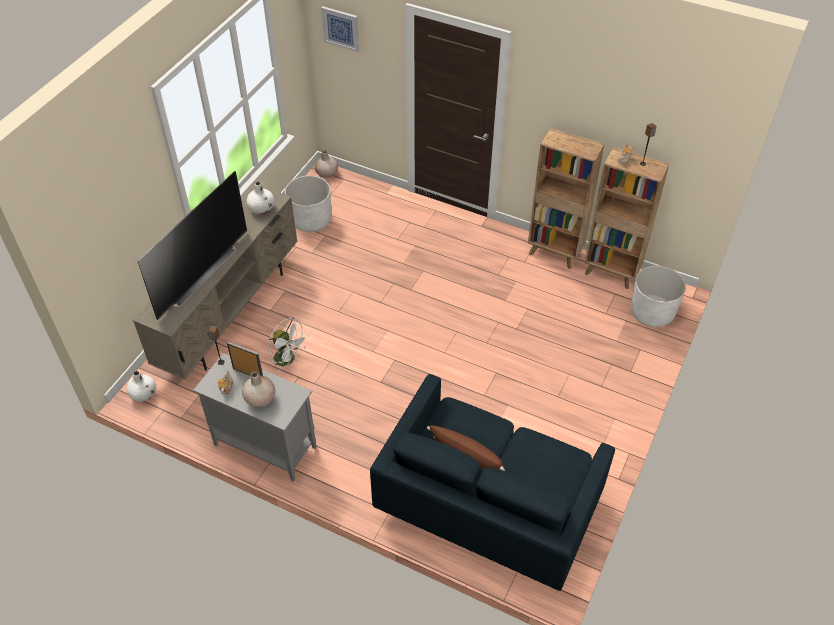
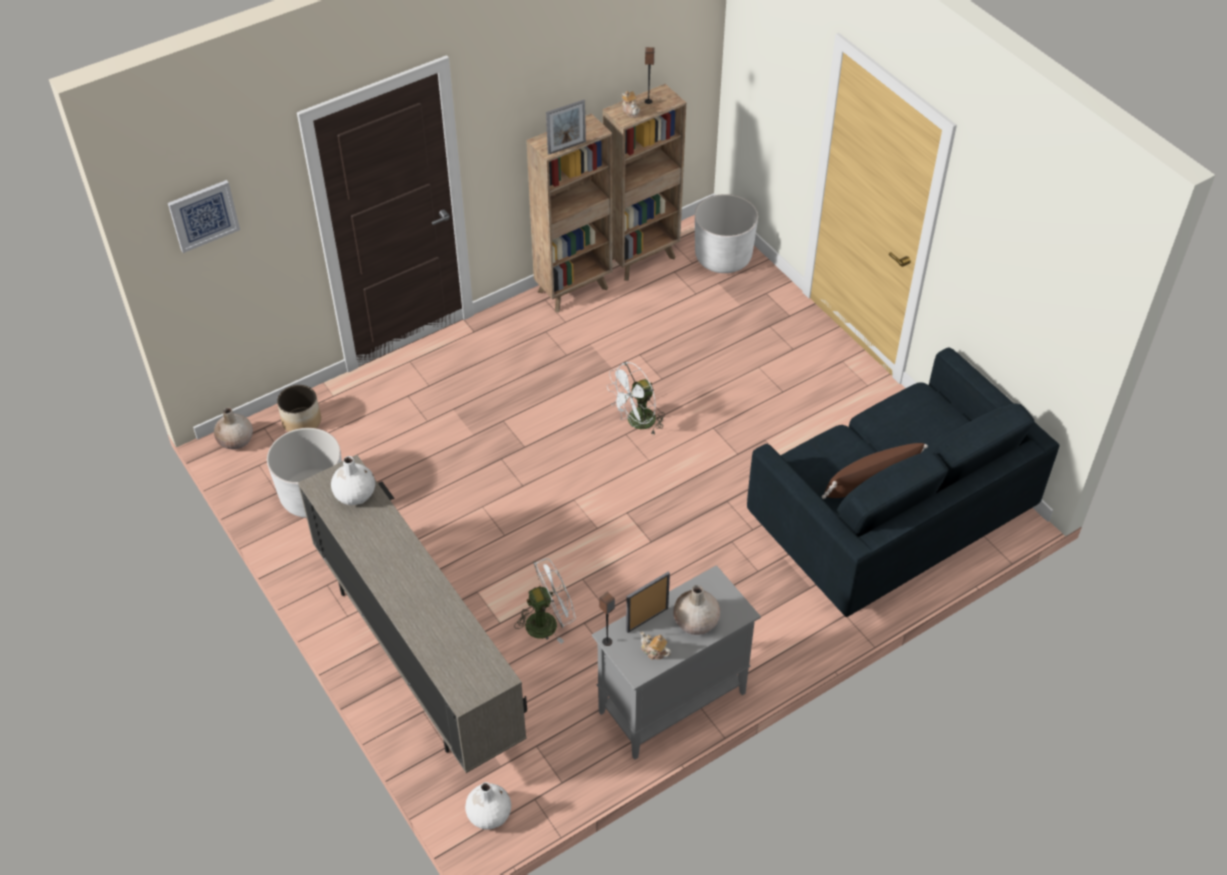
camera: 60 degrees left, 0 degrees up
(199, 273) = (426, 608): television -> none
(358, 190) = (301, 421): none -> planter
(469, 332) = (636, 423): none -> white fan
(560, 147) = (566, 147): none -> picture frame

